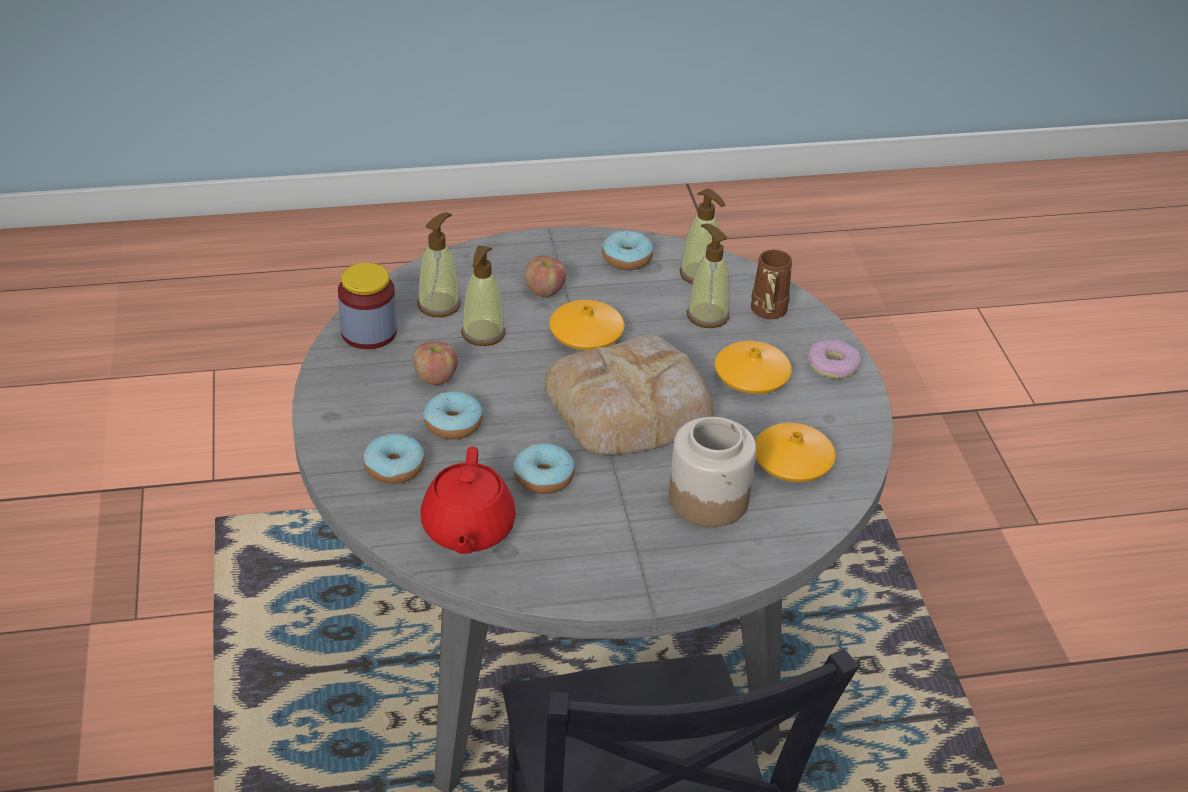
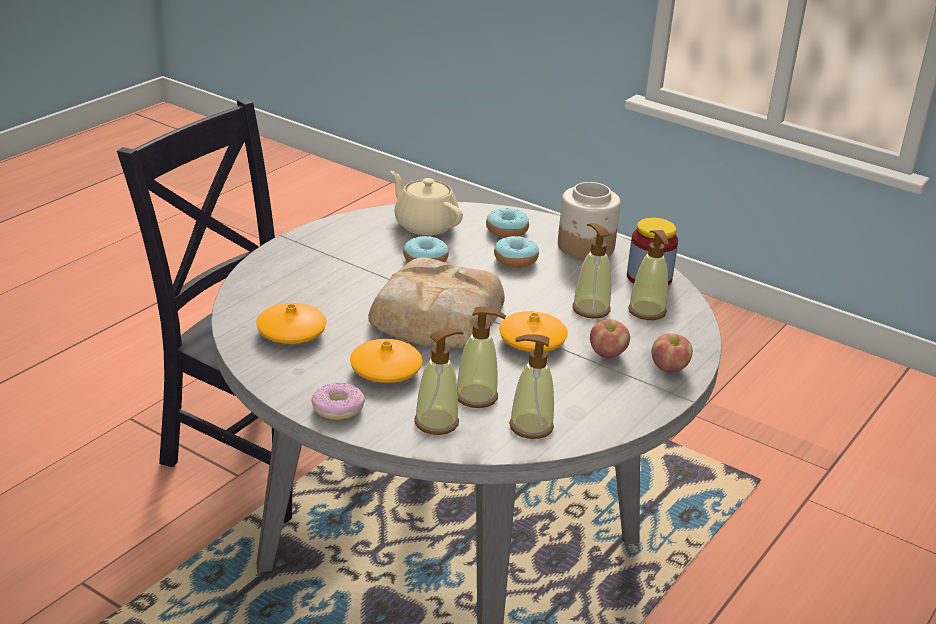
camera: 135 degrees right, 10 degrees down
(435, 378) = (568, 275): apple -> apple (669, 368)
(467, 530) = (425, 225): red teapot -> beige teapot
(627, 259) = (600, 408): donut -> none
(709, 499) = (318, 291): jar -> jar (586, 247)
(767, 314) = (437, 422): brown mug -> soap dispenser

